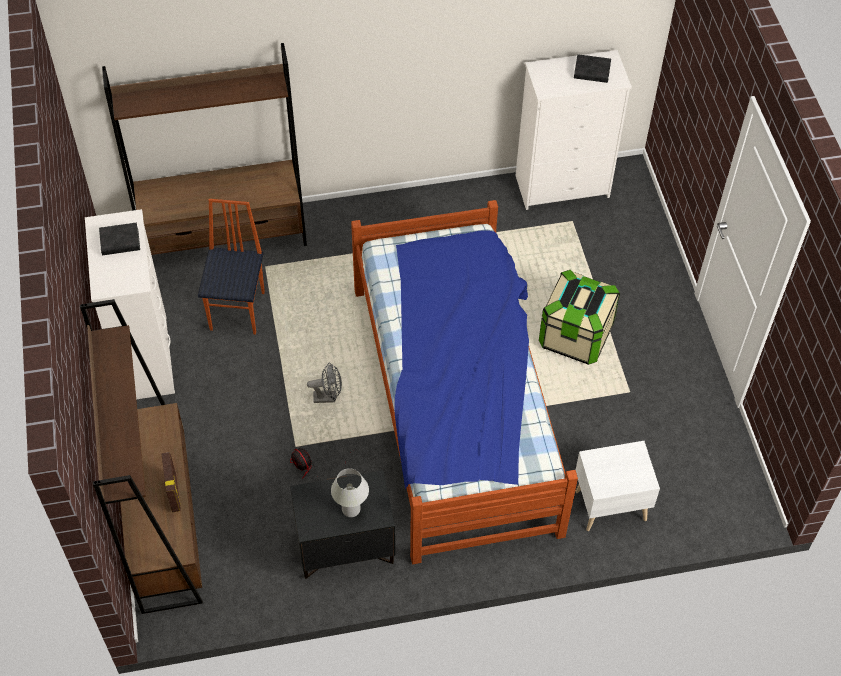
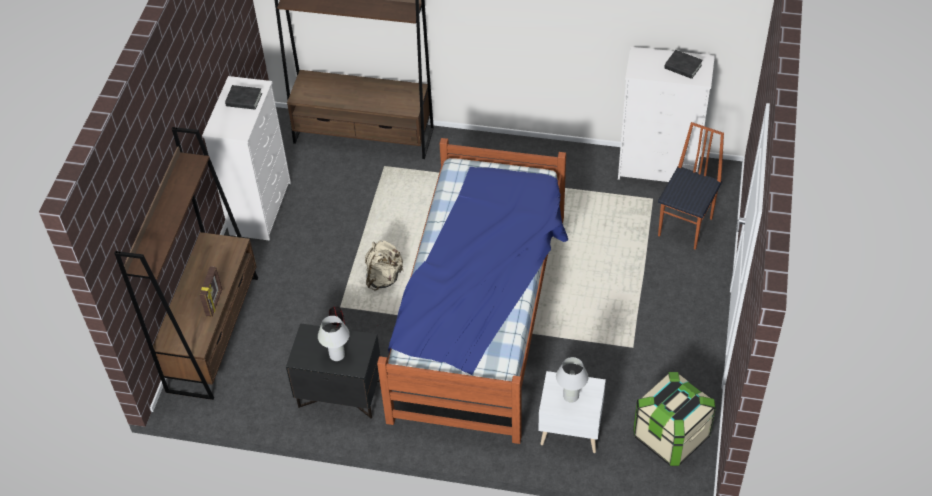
camera: 25 degrees right, 5 degrees down
(238, 310) = (347, 193): chair -> chair (686, 227)
(328, 397) = (384, 278): grey fan -> beige backpack
(575, 336) = (609, 290): storage box -> storage box (670, 436)
(618, 471) = (571, 396): none -> white table lamp

